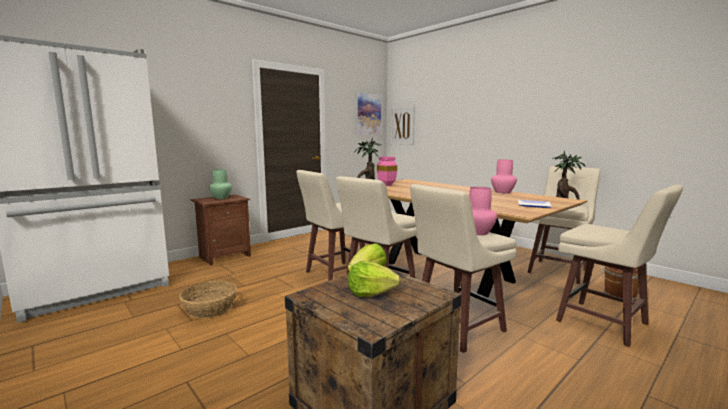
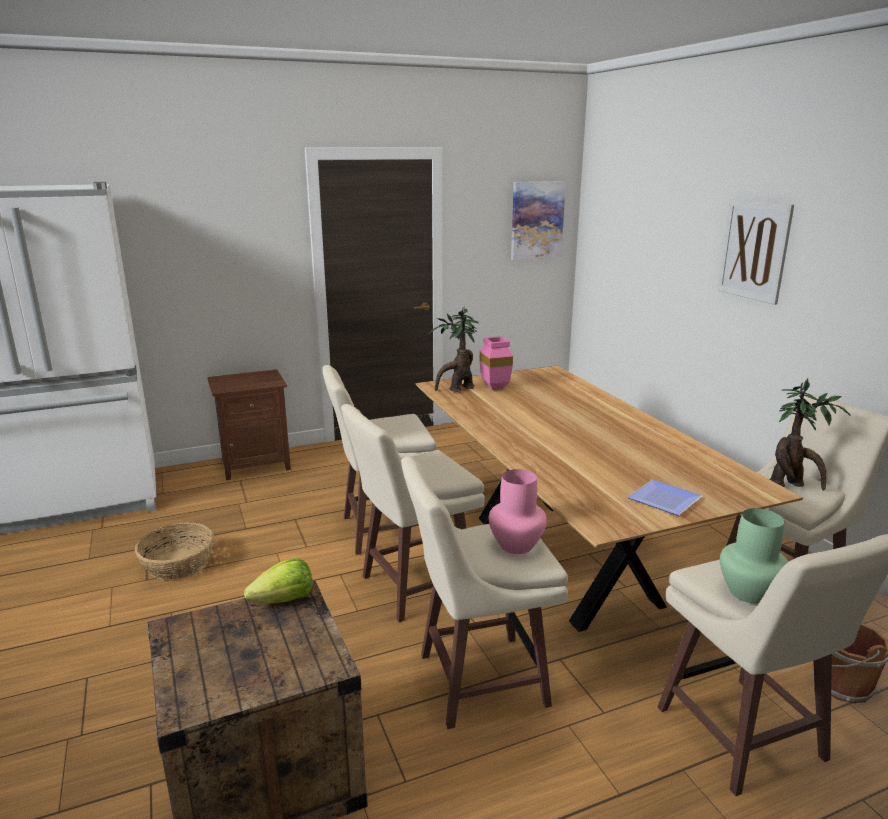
camera: 20 degrees right, 10 degrees up
(221, 198) = (249, 378): green vase -> green vase (749, 593)
(371, 292) = (249, 641): lettuce -> none
(402, 126) = (600, 245): picture -> picture (754, 250)
(502, 192) = (674, 441): pink vase -> none

